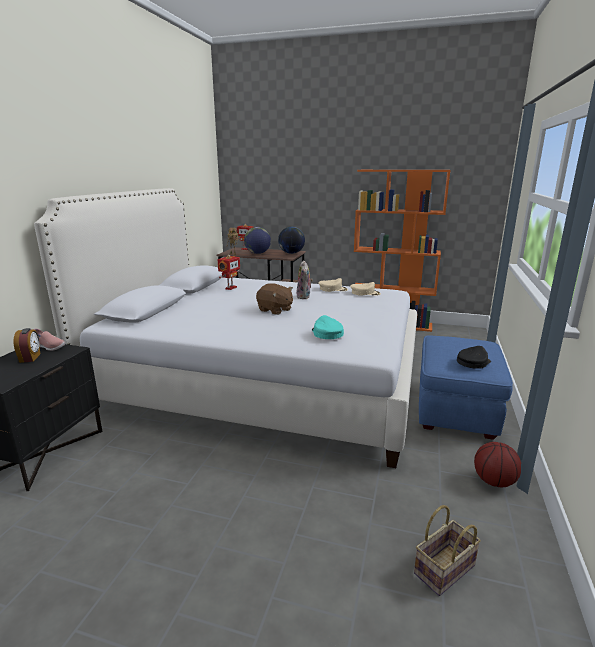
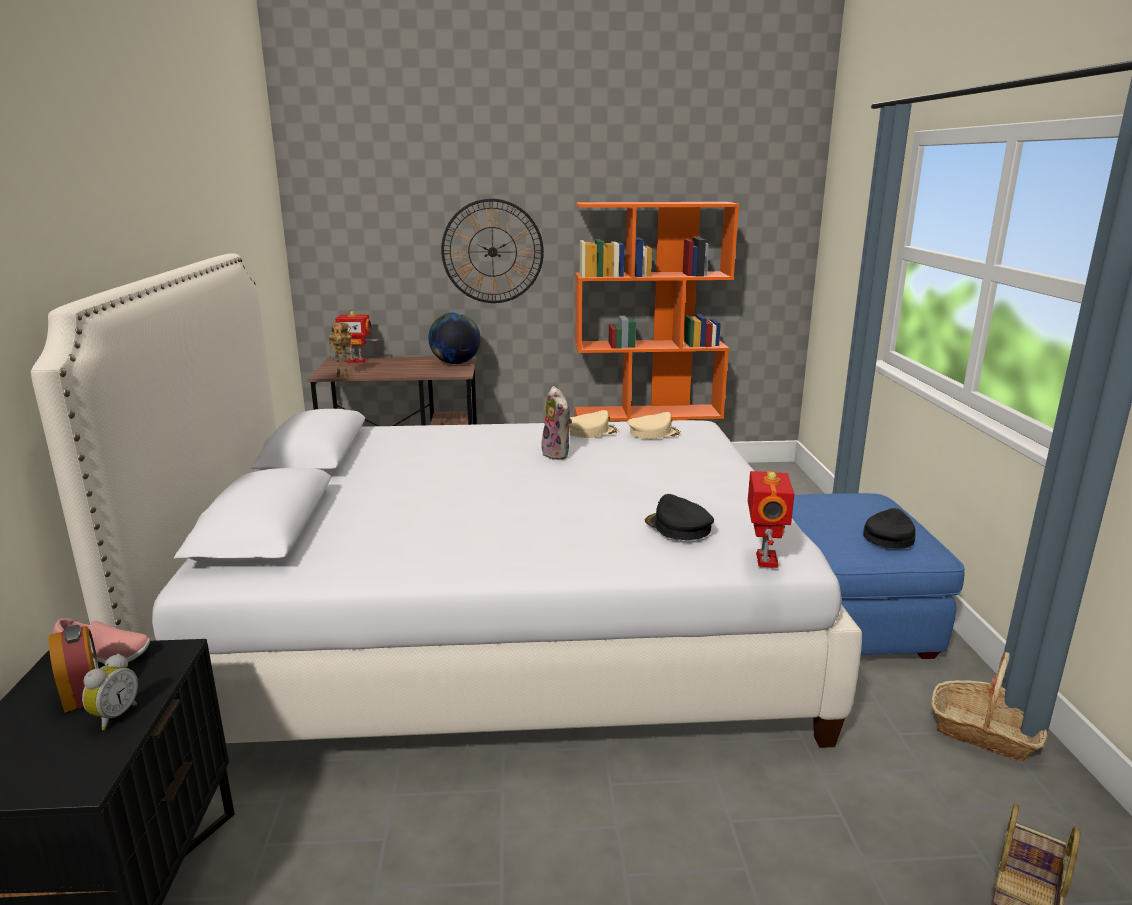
camera: 20 degrees left, 0 degrees up
(33, 366) = (114, 716): none -> alarm clock
(230, 288) = (397, 451): toy robot -> toy robot (764, 560)
(257, 253) = (390, 369): globe -> none
(275, 310) = (535, 490): brown plush toy -> none
(316, 196) = (492, 251): none -> wall clock
(327, 333) = (678, 527): turquoise cap -> black cap
(494, 481) = (984, 732): basketball -> basket

